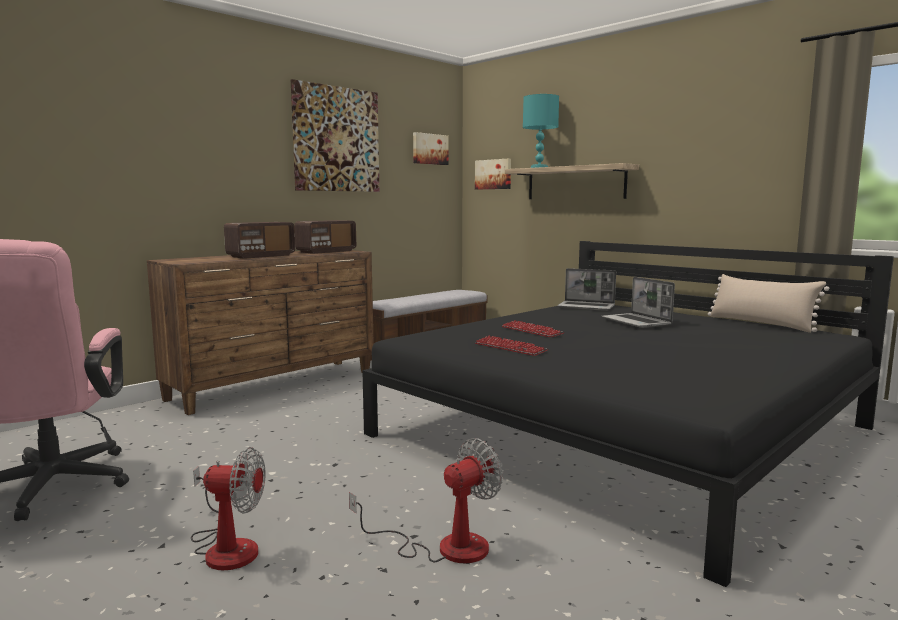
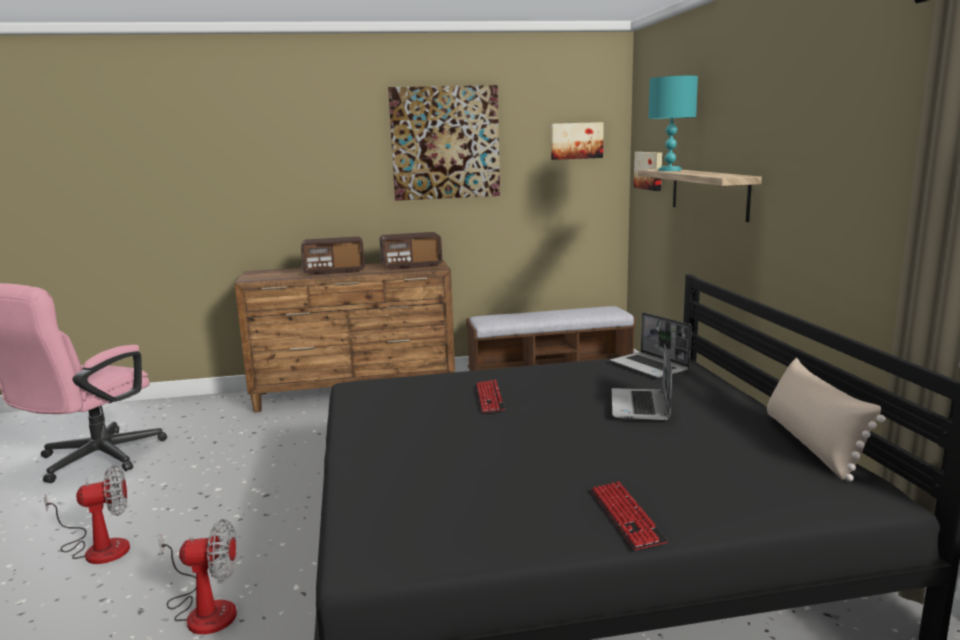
camera: 35 degrees right, 5 degrees up
(226, 546) = (98, 548): fan -> fan turned 60 degrees counterclockwise
(510, 348) = (410, 420): keyboard -> keyboard (626, 516)

